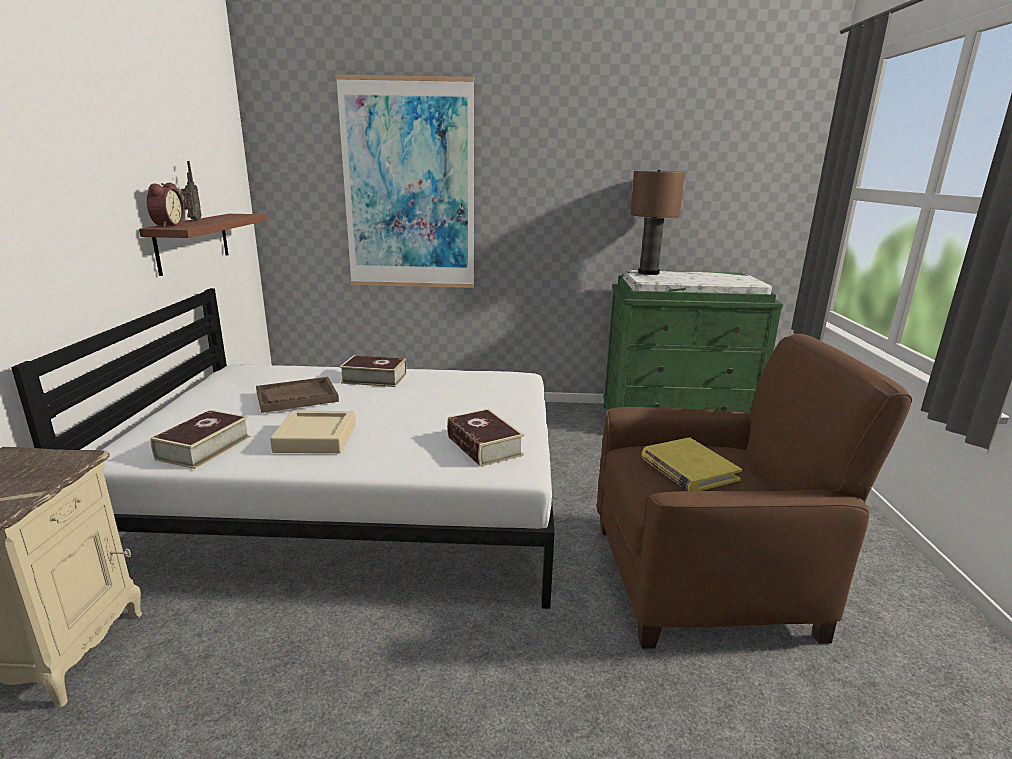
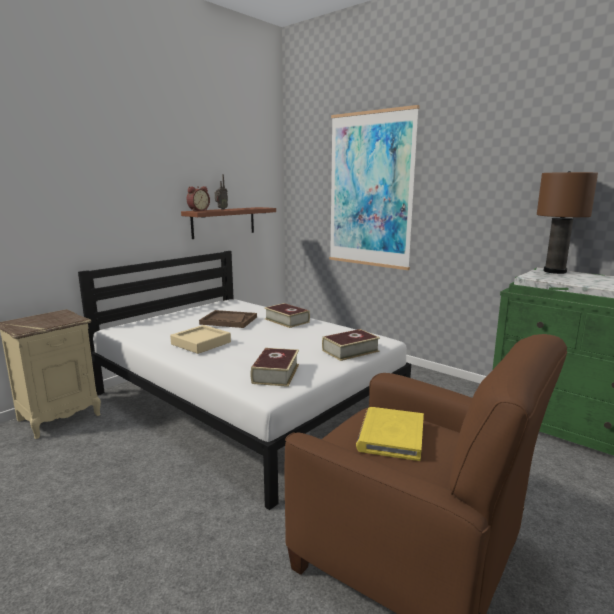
camera: 40 degrees right, 5 degrees down
(204, 448) = (151, 334): book -> book (350, 351)

